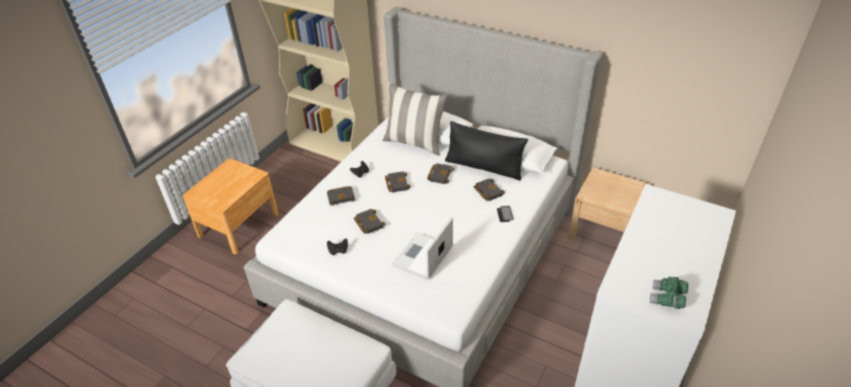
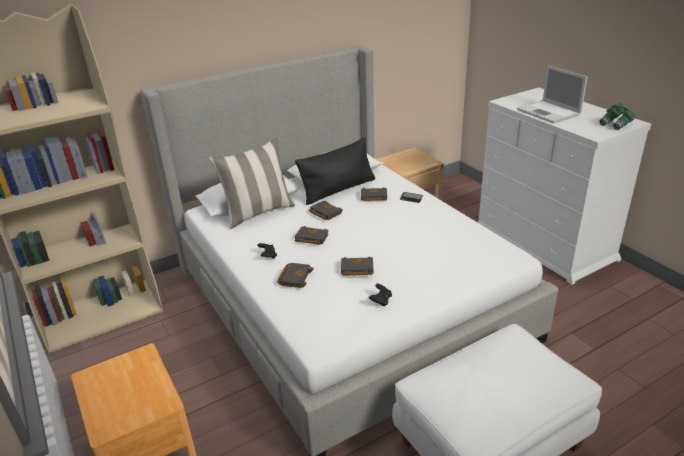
camera: 60 degrees left, 10 degrees down
(422, 257) = (432, 252): laptop -> laptop (549, 112)

